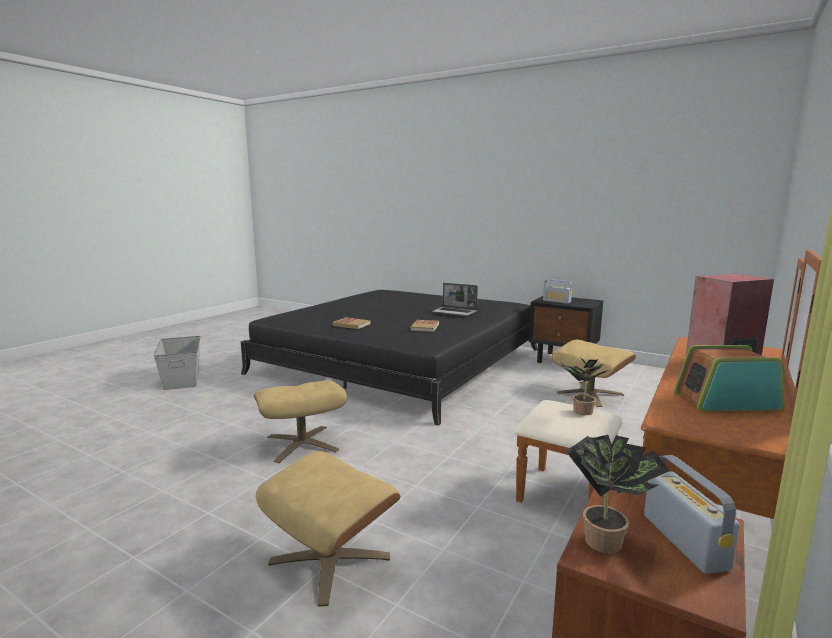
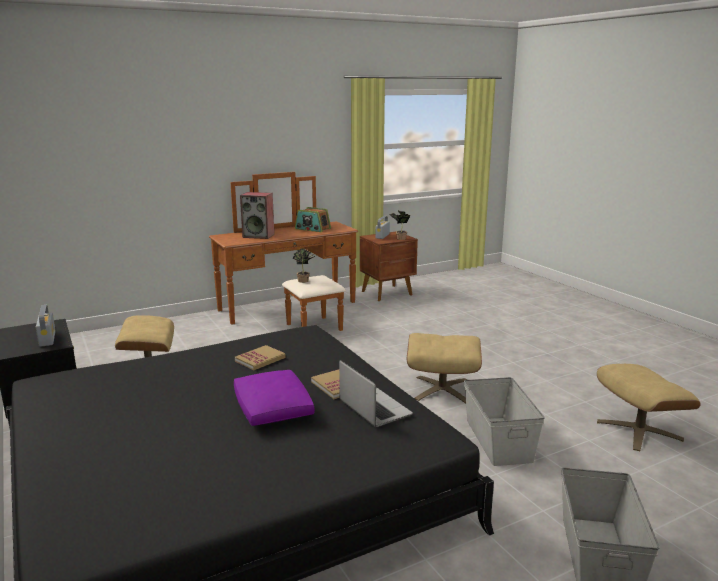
camera: 150 degrees left, 5 degrees up
(236, 413) = (498, 440): none -> grey storage box
(330, 559) = (451, 333): beige ottoman -> beige ottoman (638, 430)
(373, 313) = (272, 408): none -> purple pillow
(455, 312) = (165, 379): laptop -> laptop (373, 408)

